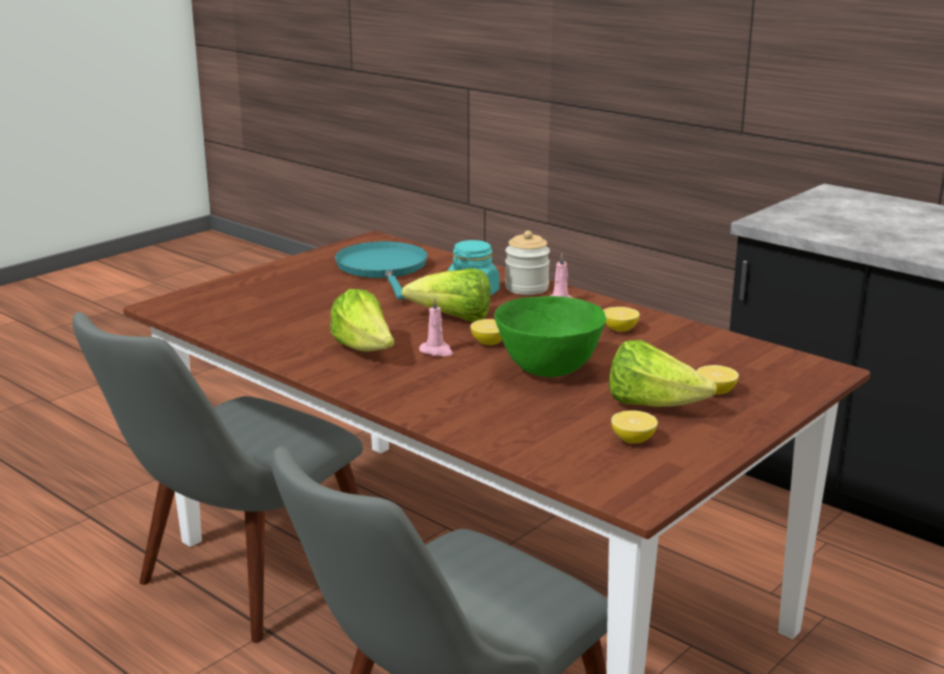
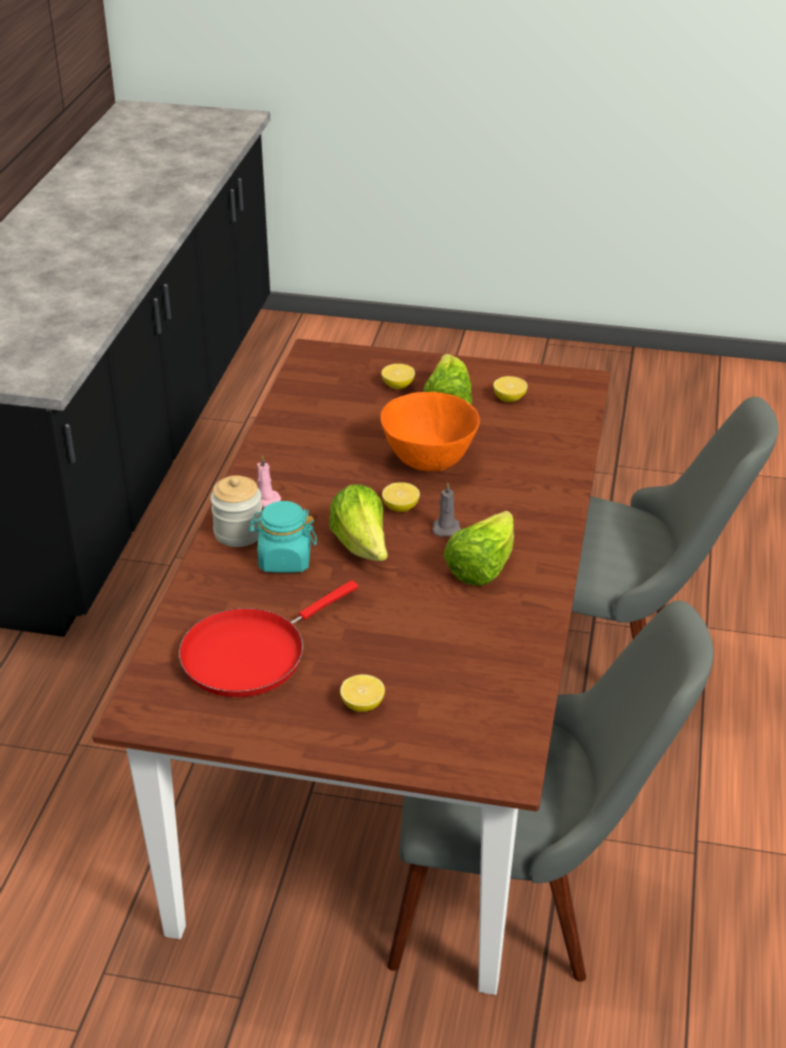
camera: 120 degrees left, 15 degrees up
(383, 269) = (250, 654): turquoise frying pan -> red frying pan
(437, 351) = (446, 528): pink candle -> grey candle
(549, 370) = (430, 461): green bowl -> orange bowl
(619, 329) = (309, 452): lemon -> lemon (362, 705)

